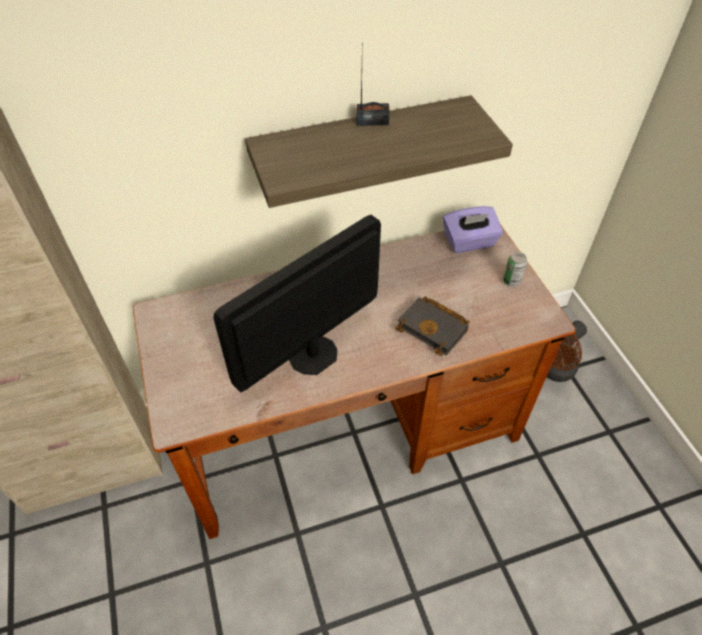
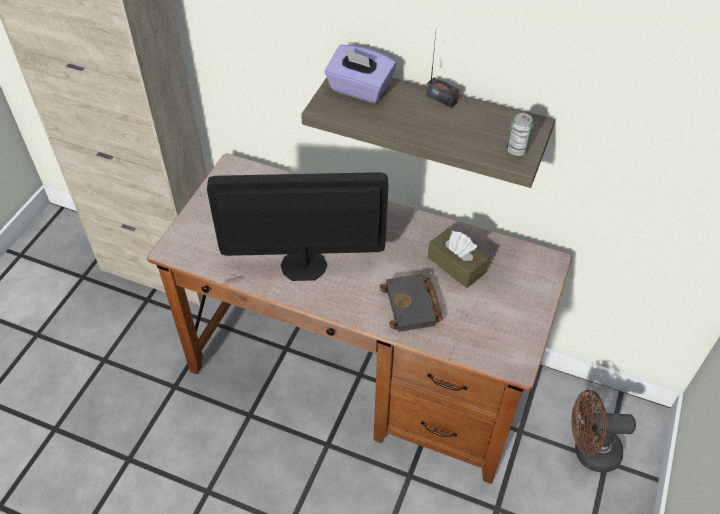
camera: 40 degrees right, 0 degrees up
(430, 275) = (456, 265): none -> brown tissue box
(469, 242) = (522, 260): purple tissue box -> purple tissue box (359, 89)
(511, 281) = (521, 313): can -> can (516, 150)

